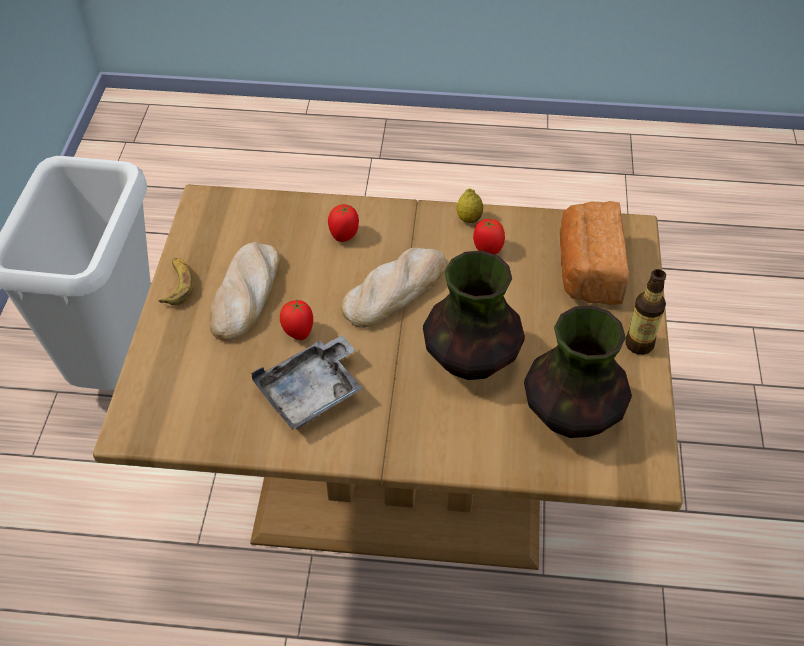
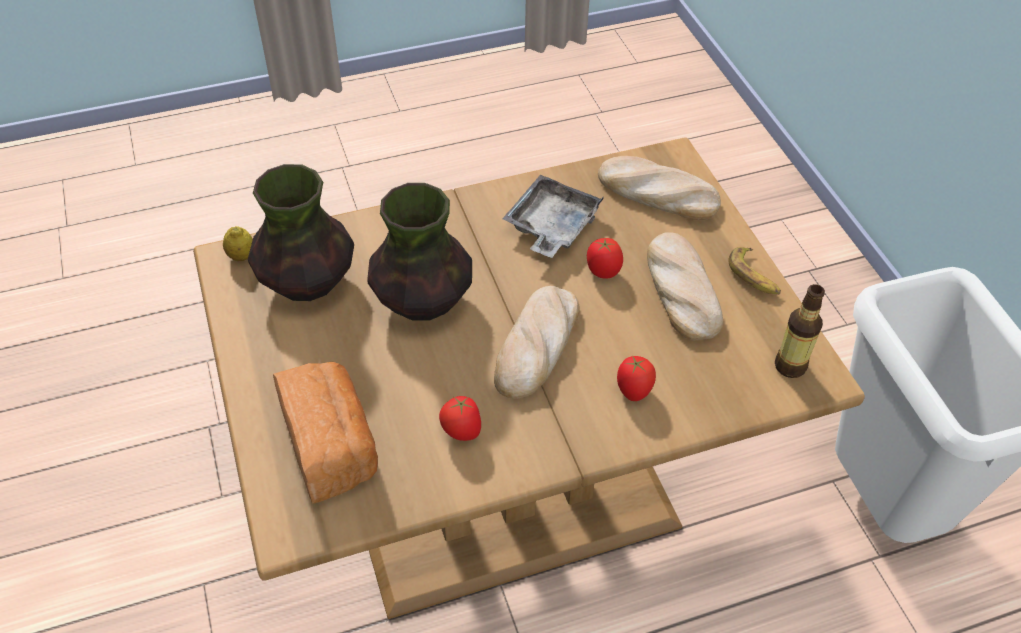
camera: 155 degrees right, 0 degrees up
(185, 392) = (657, 193): none -> bread
(469, 219) = (503, 468): lemon -> lemon (241, 256)
(639, 344) = (253, 374): bottle -> bottle (790, 366)

